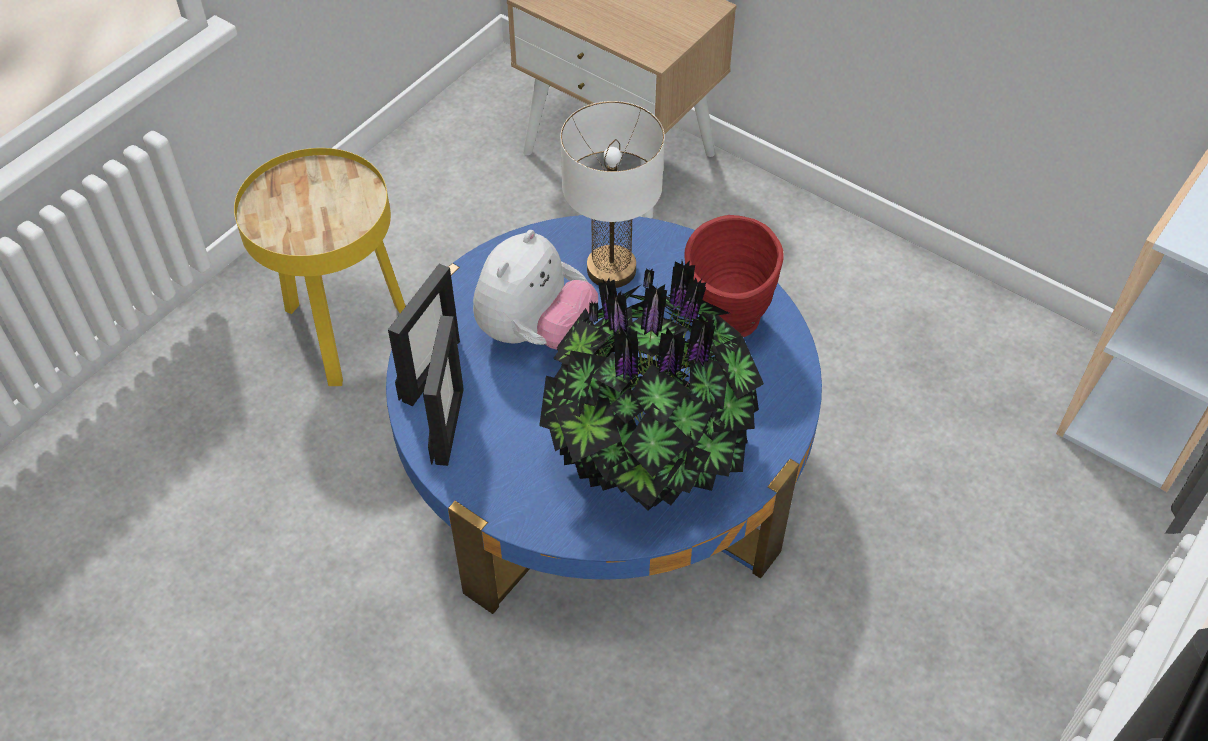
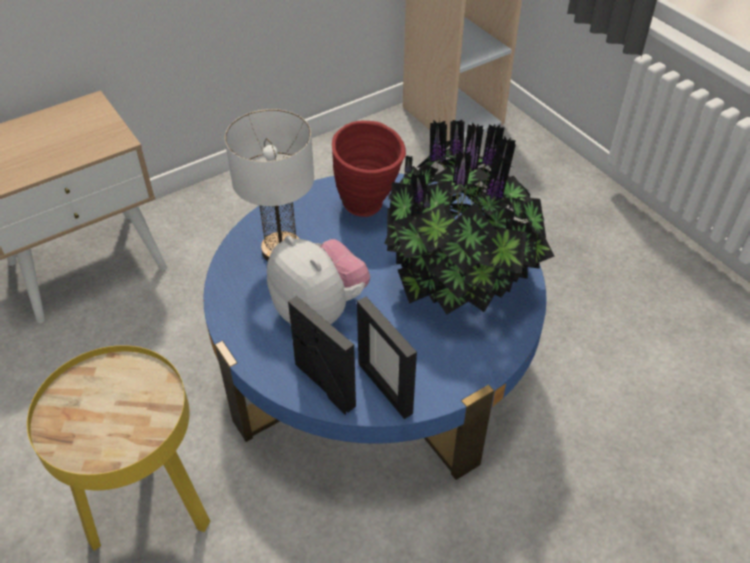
camera: 70 degrees left, 5 degrees down
(447, 426) = (386, 387): picture frame -> picture frame turned 150 degrees counterclockwise

